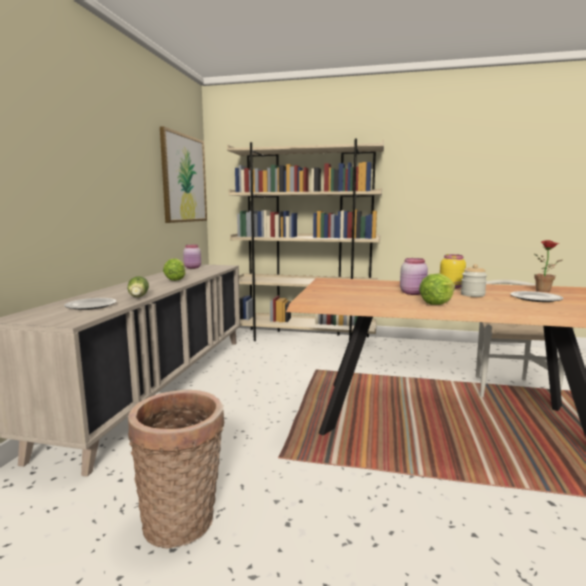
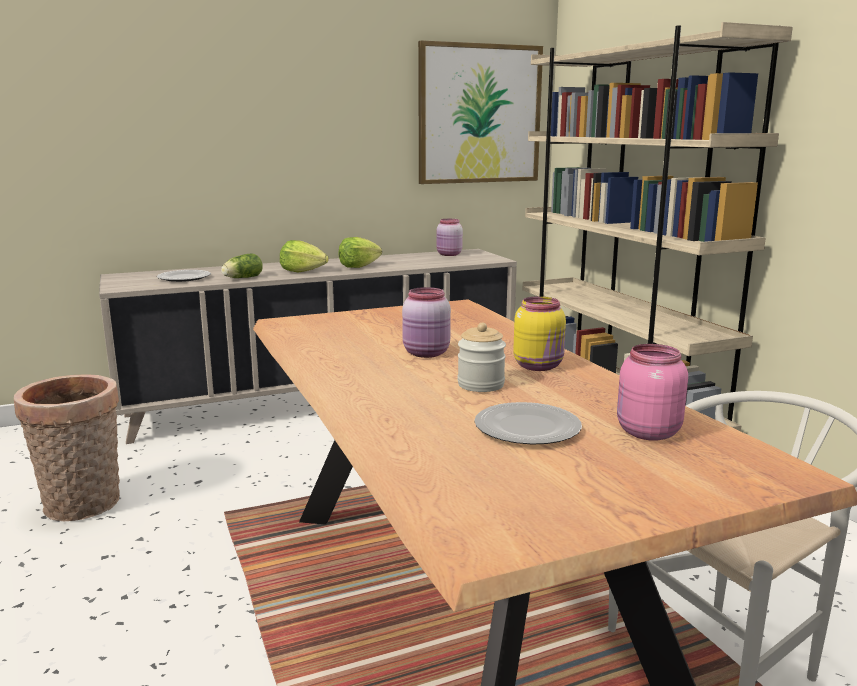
camera: 55 degrees right, 5 degrees up
(437, 303) = (364, 373): lettuce -> lettuce (302, 271)
(545, 291) = (646, 432): potted plant -> pink jar

